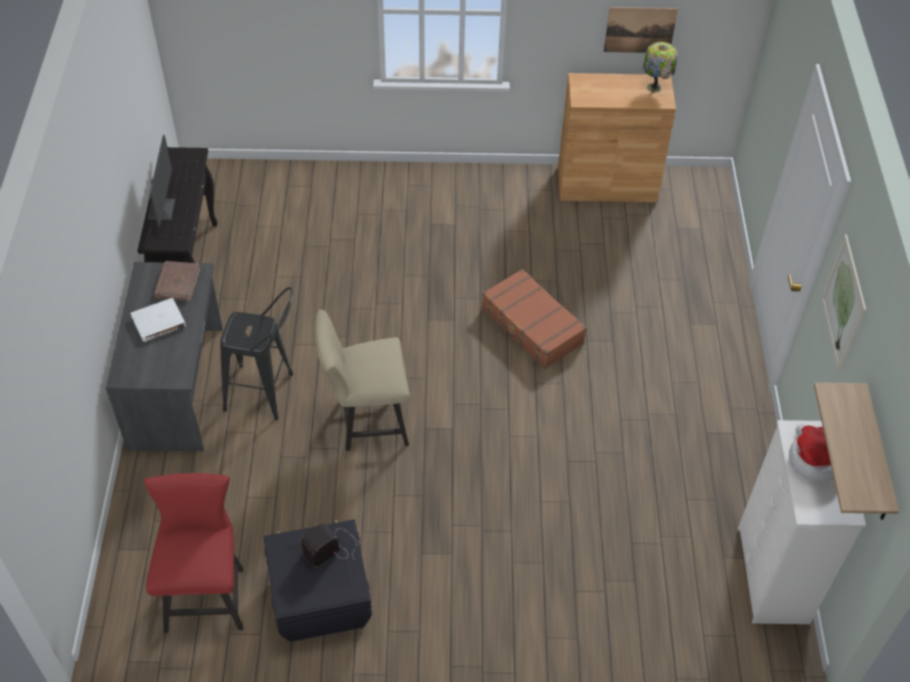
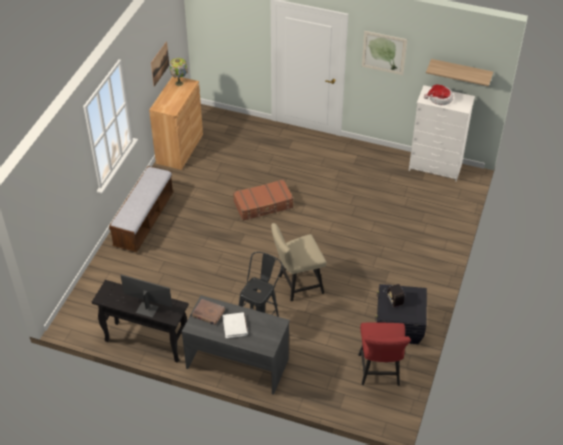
camera: 70 degrees left, 5 degrees down
(207, 593) = (380, 373): red chair -> red chair turned 105 degrees counterclockwise
(366, 422) = (297, 285): beige chair -> beige chair turned 60 degrees clockwise
(428, 191) = (144, 220): none -> bench

